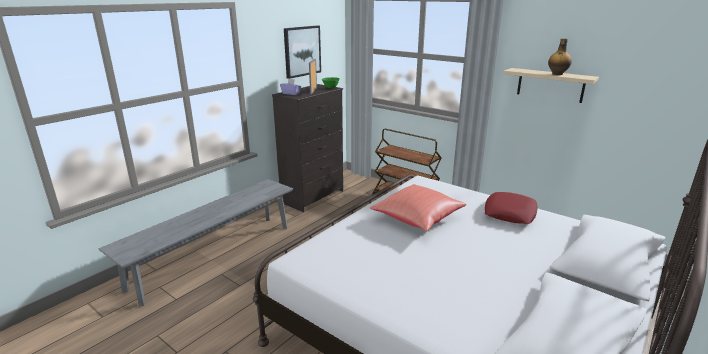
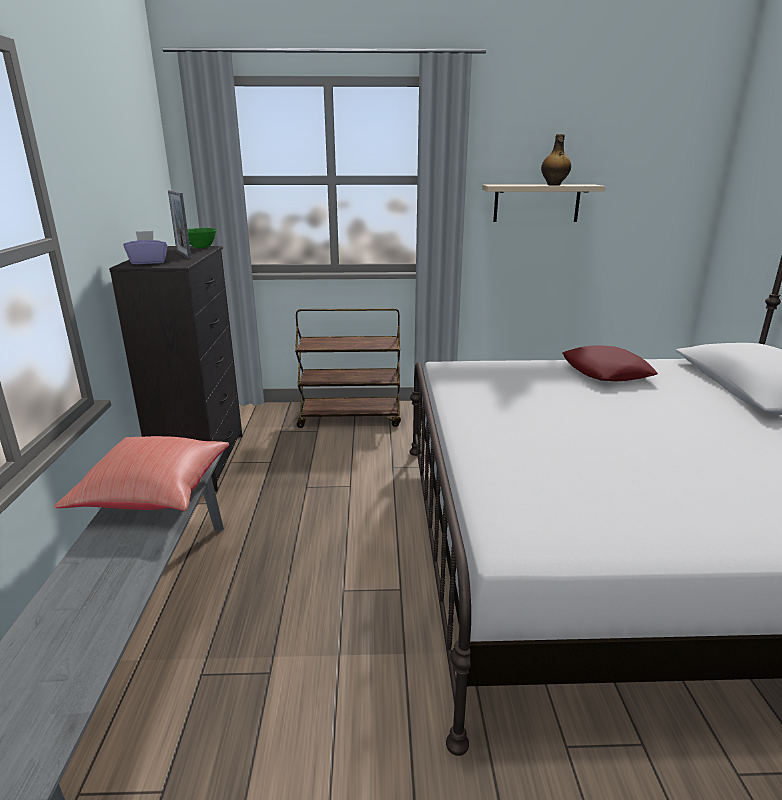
camera: 40 degrees left, 0 degrees up
(302, 51) = (126, 179): picture -> none
(418, 219) = (540, 413): red pillow -> red pillow (156, 494)

